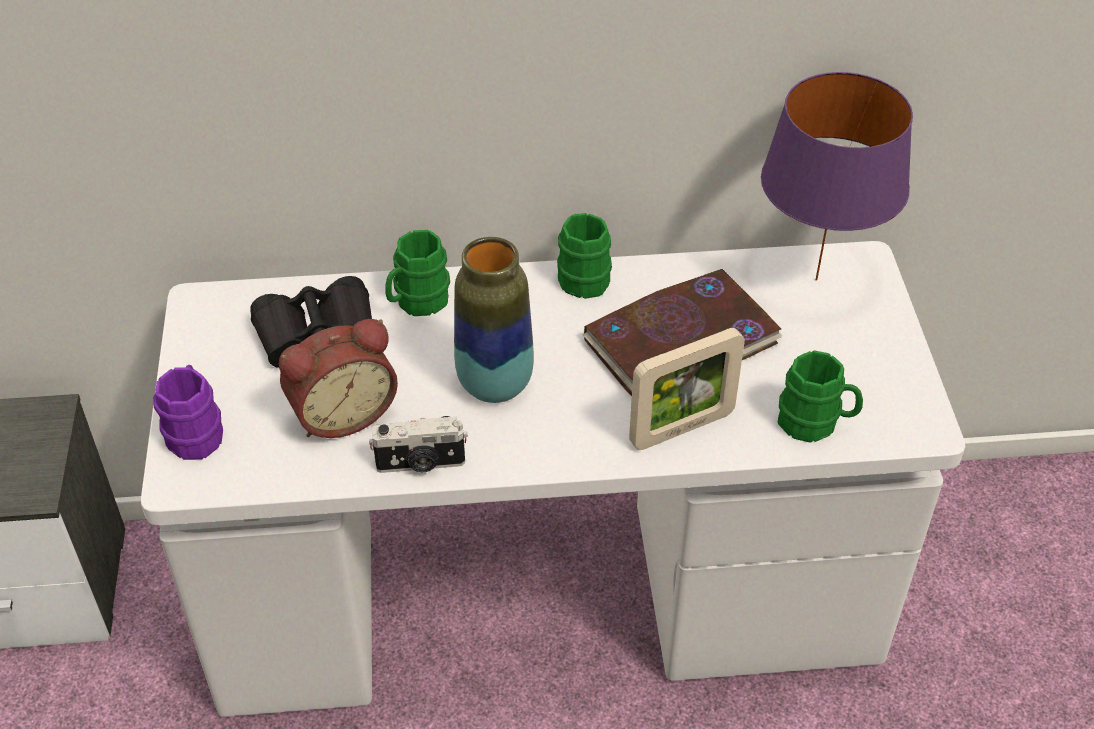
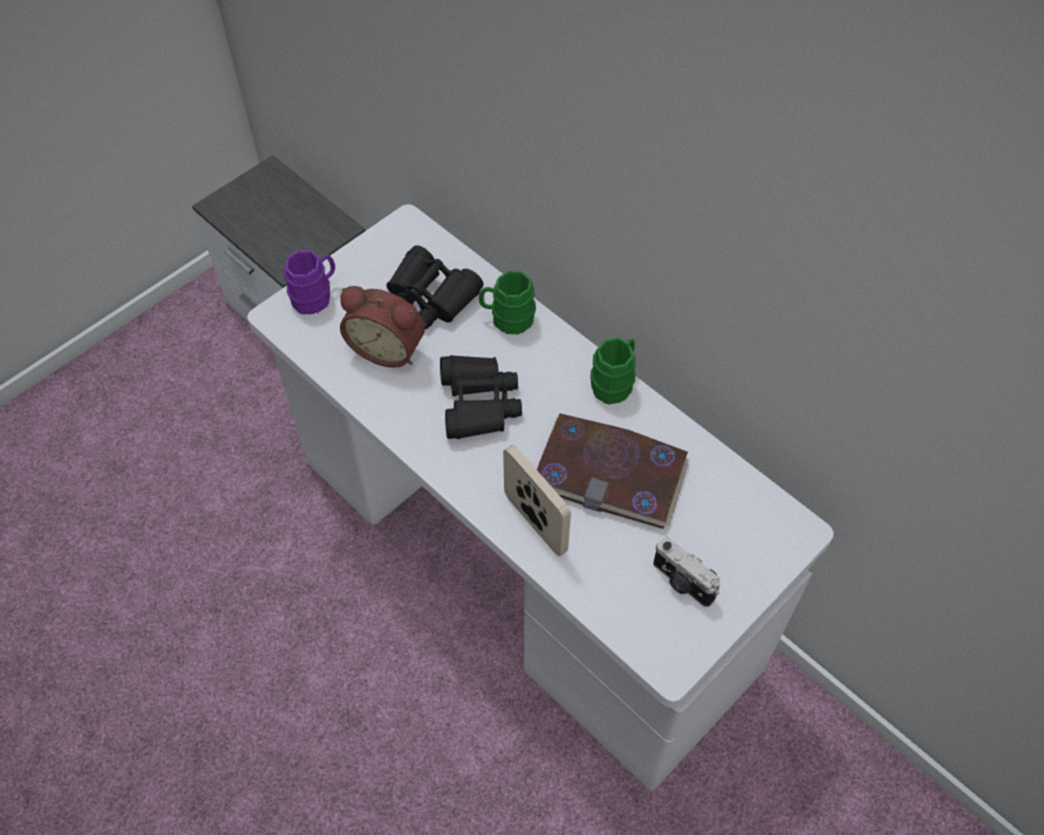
camera: 50 degrees right, 10 degrees up
(421, 464) = (384, 412): camera -> camera (682, 583)
(495, 385) = (478, 403): vase -> black binoculars
(682, 428) = (535, 523): picture frame -> picture frame turned 150 degrees counterclockwise
(815, 278) = (749, 512): purple table lamp -> none
(816, 423) = (612, 596): green mug -> none

